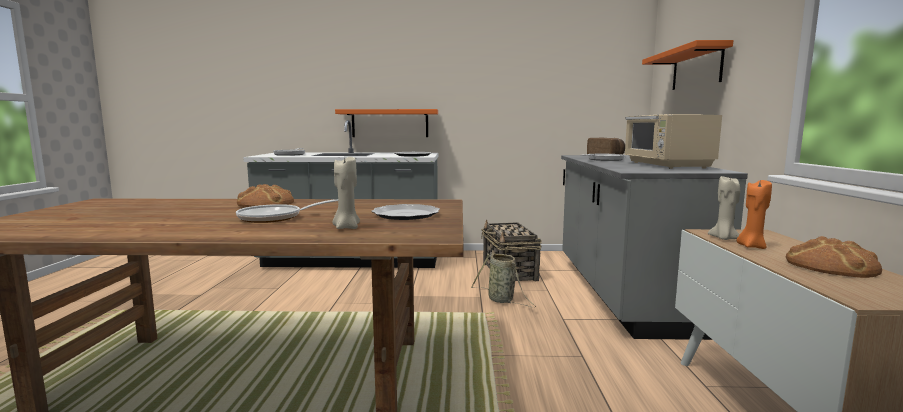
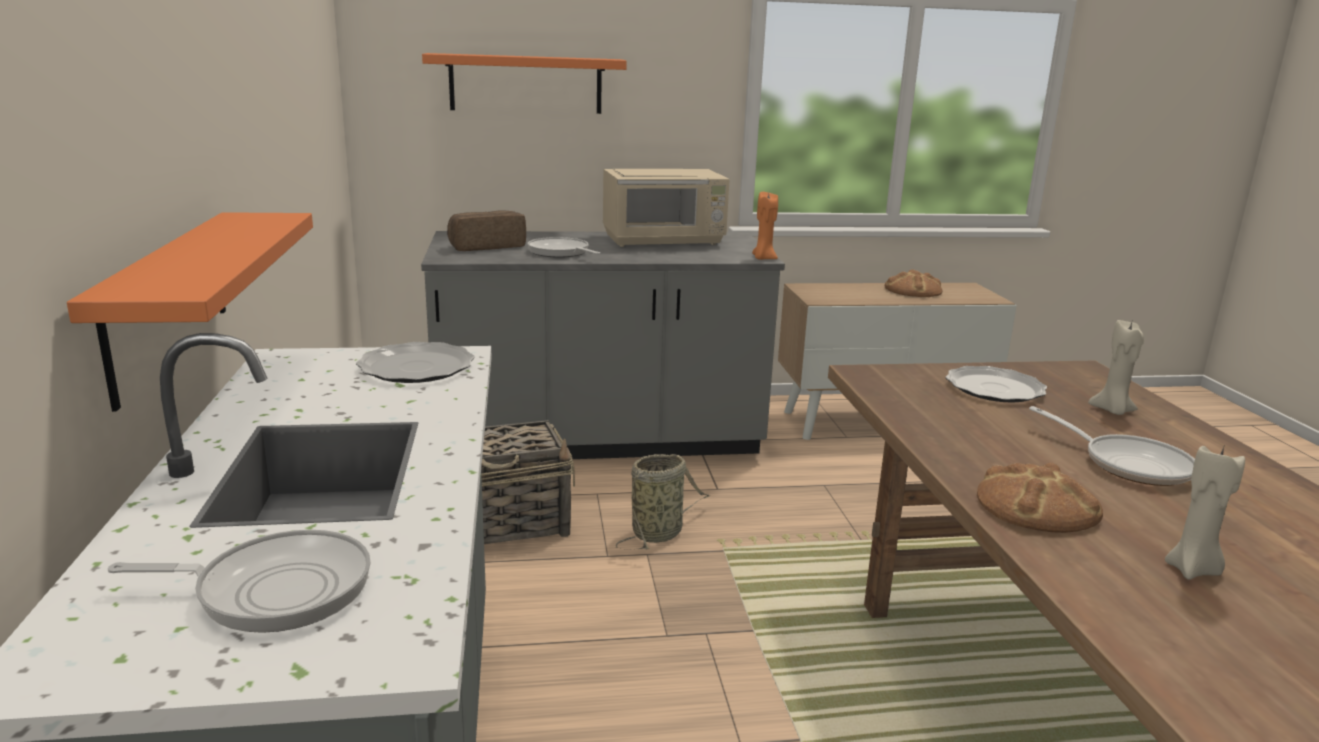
camera: 100 degrees left, 10 degrees up
(723, 238) = (845, 300): beige candle -> beige candle (1193, 570)
(751, 246) = (870, 297): orange candle -> orange candle (763, 258)

